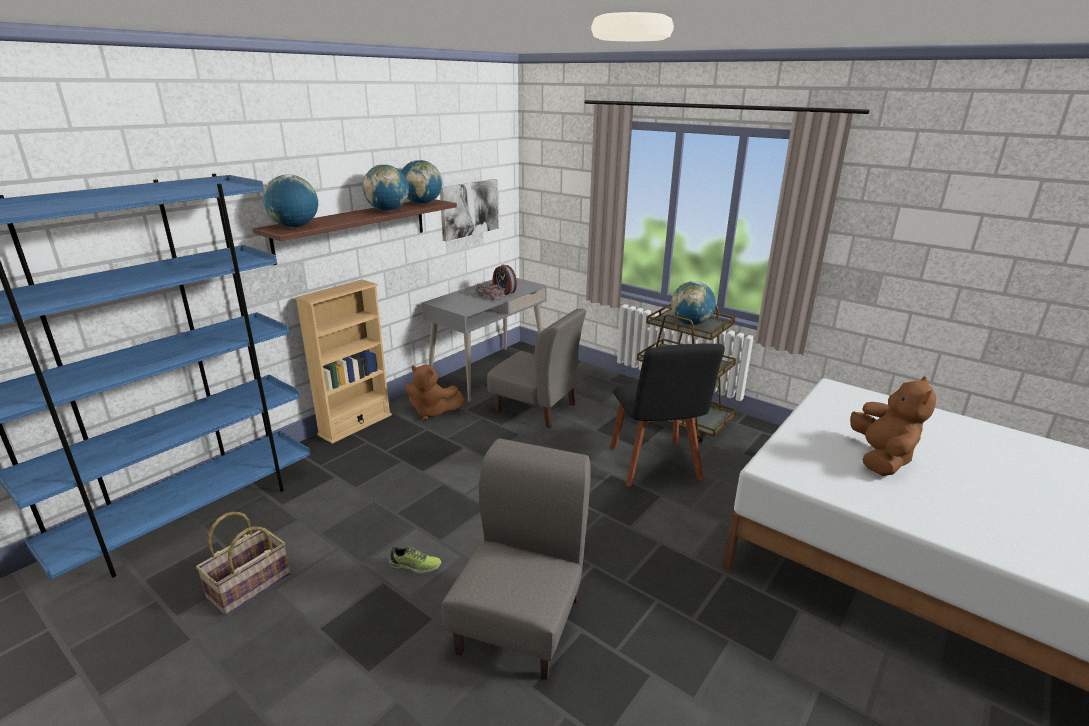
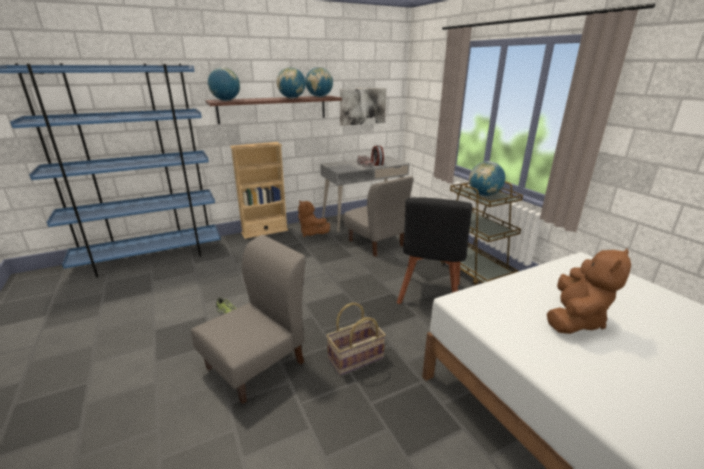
camera: 25 degrees right, 0 degrees up
(249, 587) = (144, 299): basket -> basket (356, 359)

